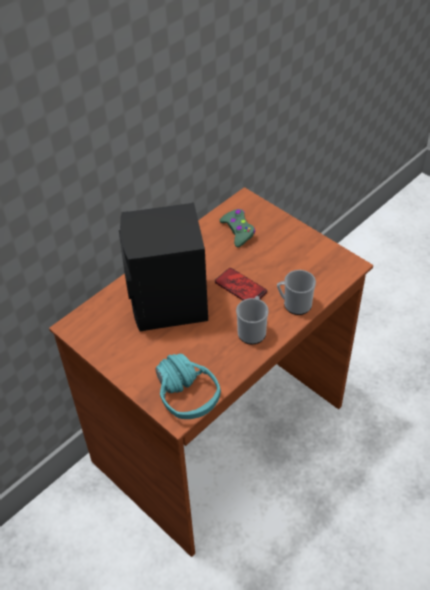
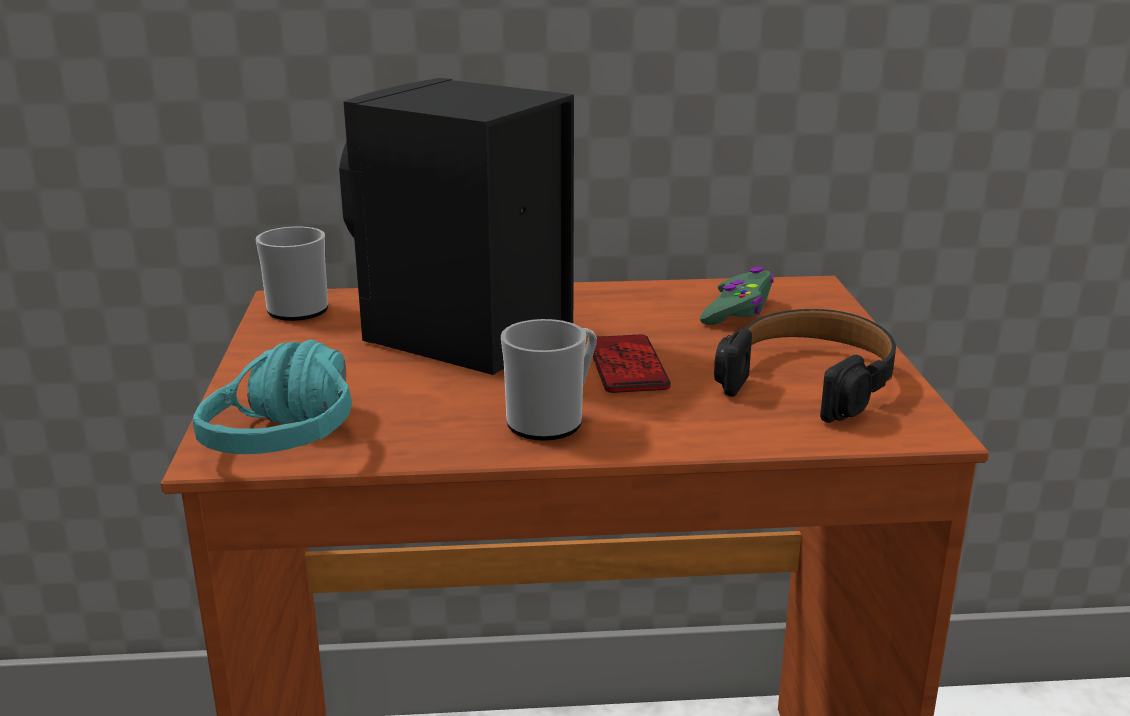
camera: 40 degrees right, 25 degrees down
(294, 304) = (698, 426): mug -> mug (293, 308)
(299, 259) = (809, 380): none -> black headphones

